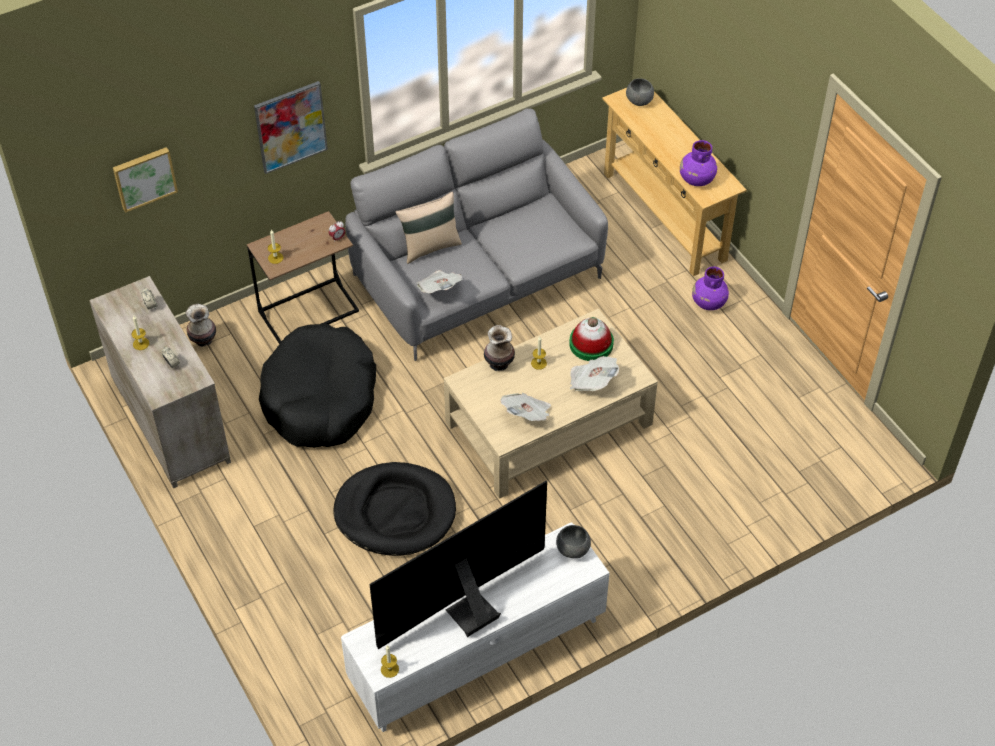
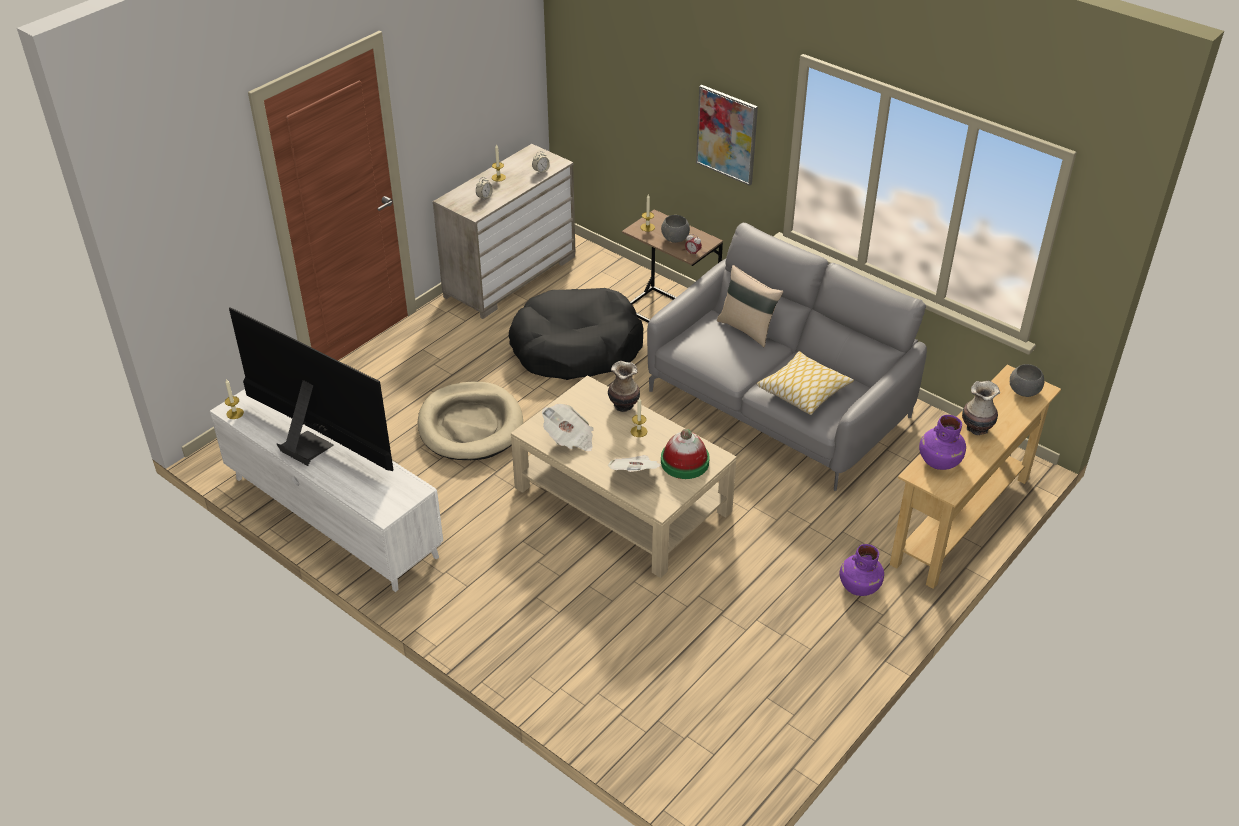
camera: 70 degrees right, 10 degrees down
(144, 177) = (611, 82): picture -> none
(204, 340) = (604, 268): vase -> vase (977, 428)
(395, 512) = (470, 425): black dog bed -> beige dog bed
(439, 289) = (695, 346): newspaper -> none
(534, 238) = (803, 391): none -> pillow
(572, 550) = (401, 497): grey bowl -> grey bowl (674, 239)

